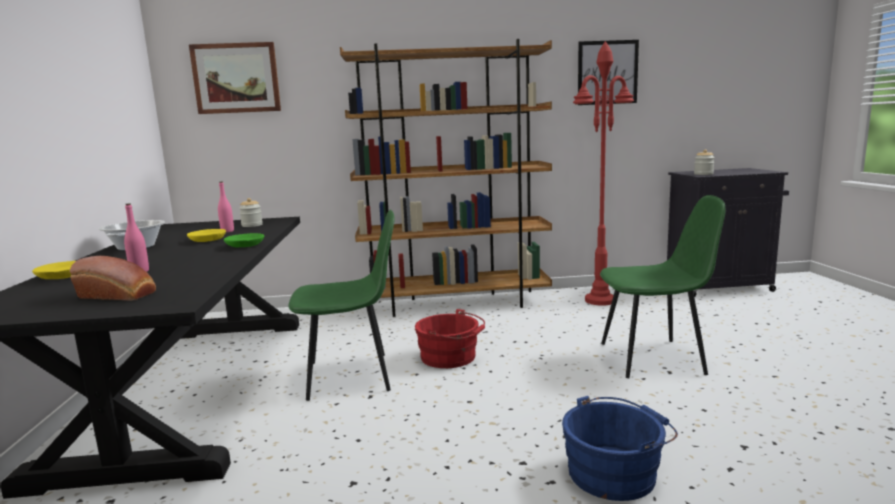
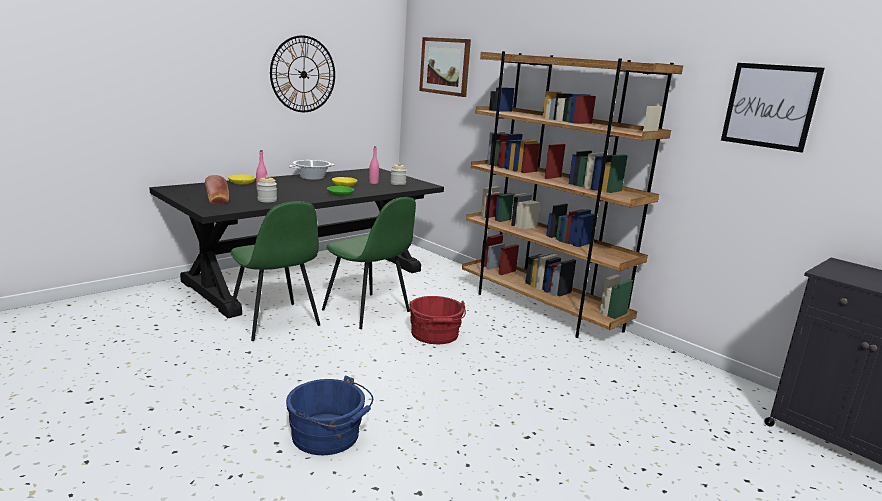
camera: 50 degrees right, 5 degrees up
(69, 93) = (303, 74): none -> wall clock
(600, 300) = (659, 371): red floor lamp -> none
(654, 358) = (548, 424): green chair -> green chair (275, 322)
(703, 174) = (839, 273): jar -> jar (267, 200)

